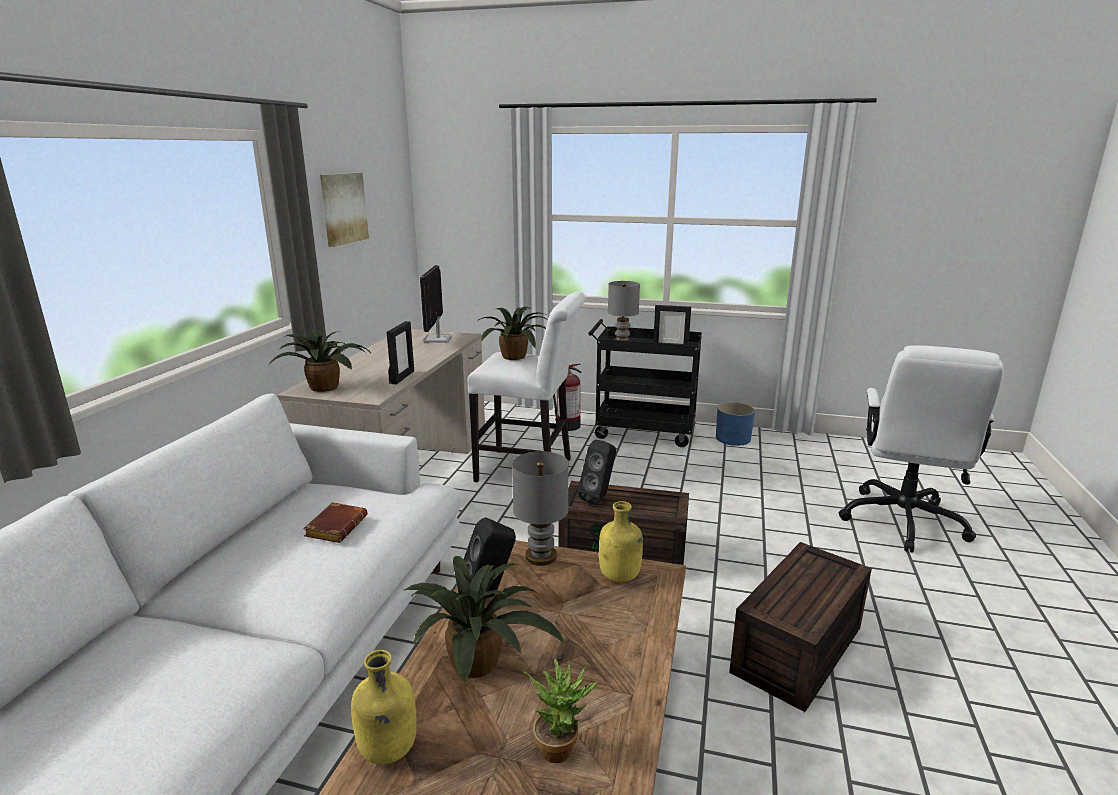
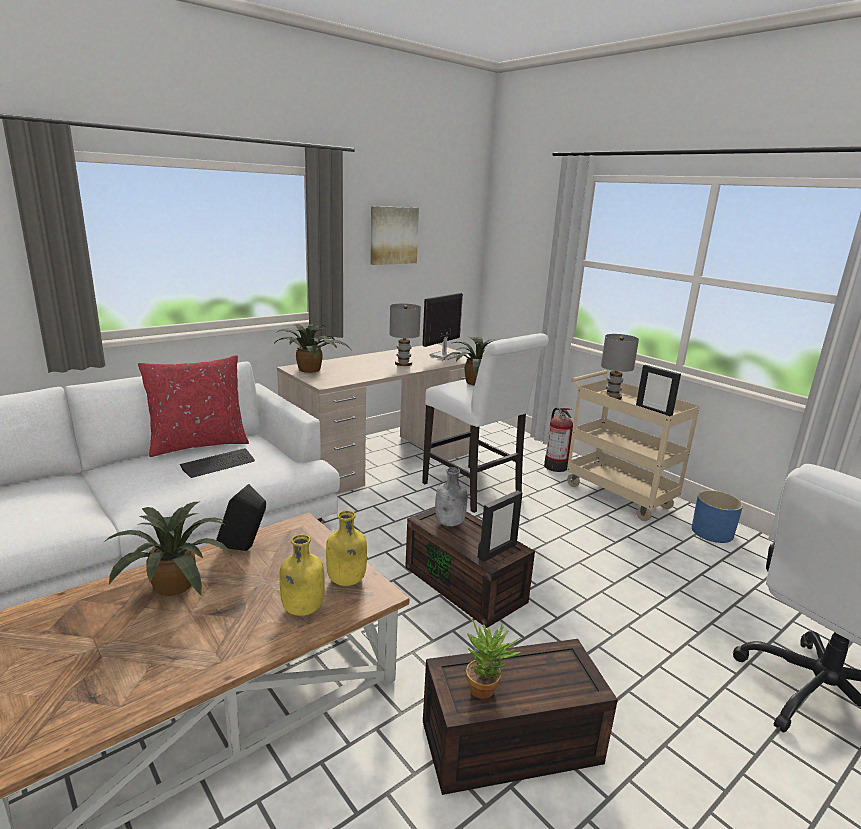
camera: 35 degrees right, 0 degrees up
(266, 516) = (198, 444): none -> red pillow
(336, 526) = (218, 464): brown book -> keyboard
(388, 750) = (61, 607): yellow bottle -> yellow bottle (302, 609)
(402, 377) = (368, 376): picture frame -> picture frame (497, 551)
(542, 556) = (318, 541): grey table lamp -> grey table lamp (403, 363)
(560, 746) = (133, 663): potted plant -> potted plant (487, 689)
(599, 498) = (450, 523): black speaker -> grey bottle
(641, 435) = (615, 496): black cart -> beige cart

